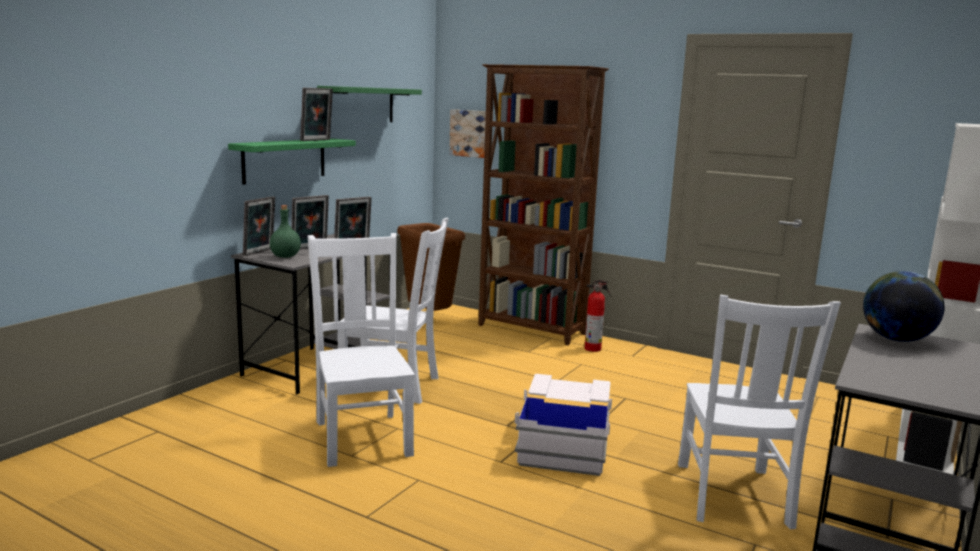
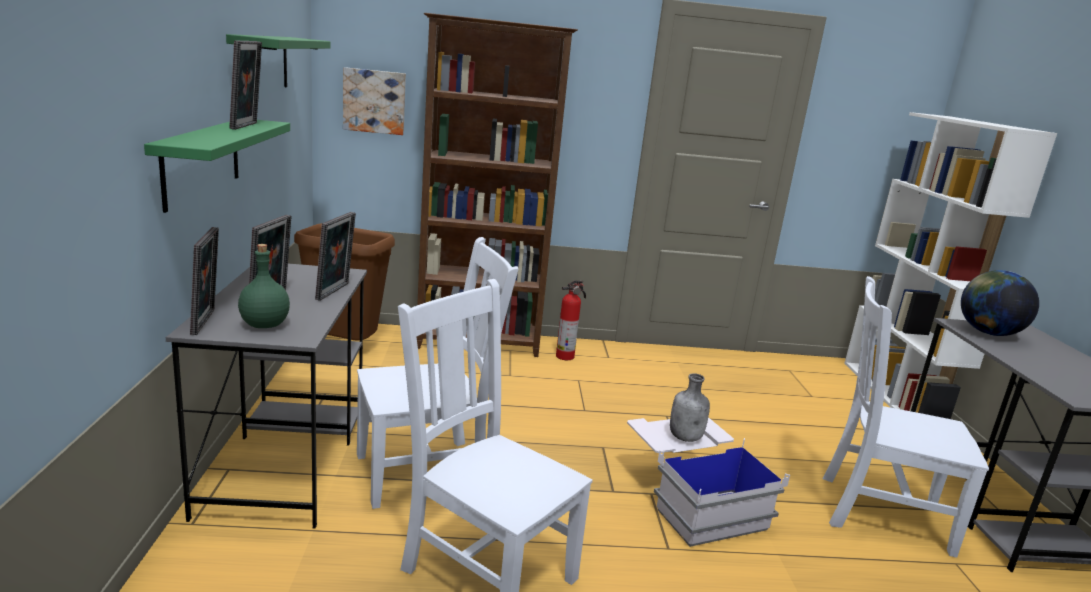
camera: 35 degrees left, 5 degrees up
(571, 393) = (686, 437): none -> grey bottle
(733, 497) = (879, 512): white chair -> white chair turned 135 degrees clockwise

